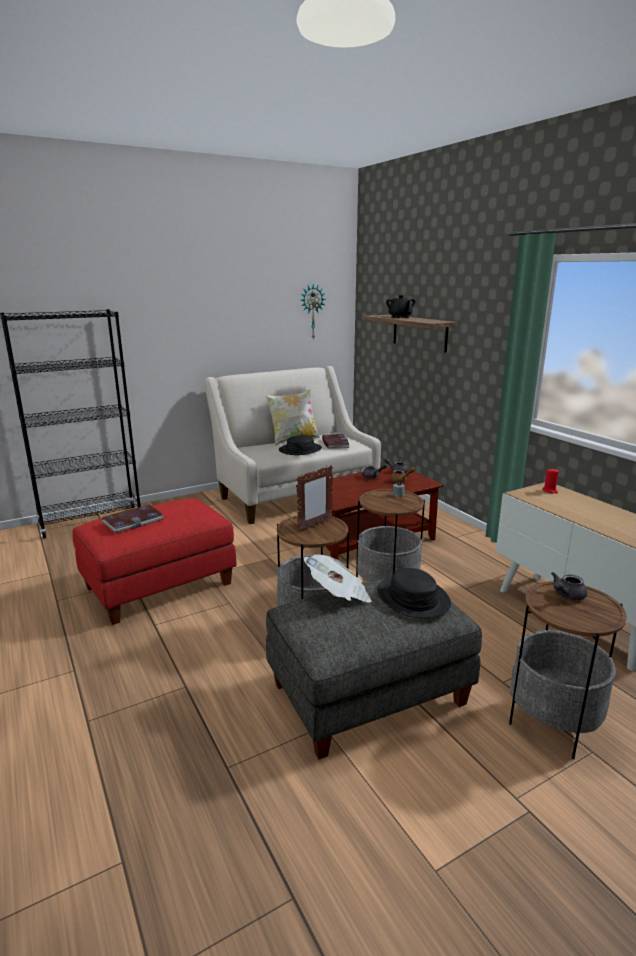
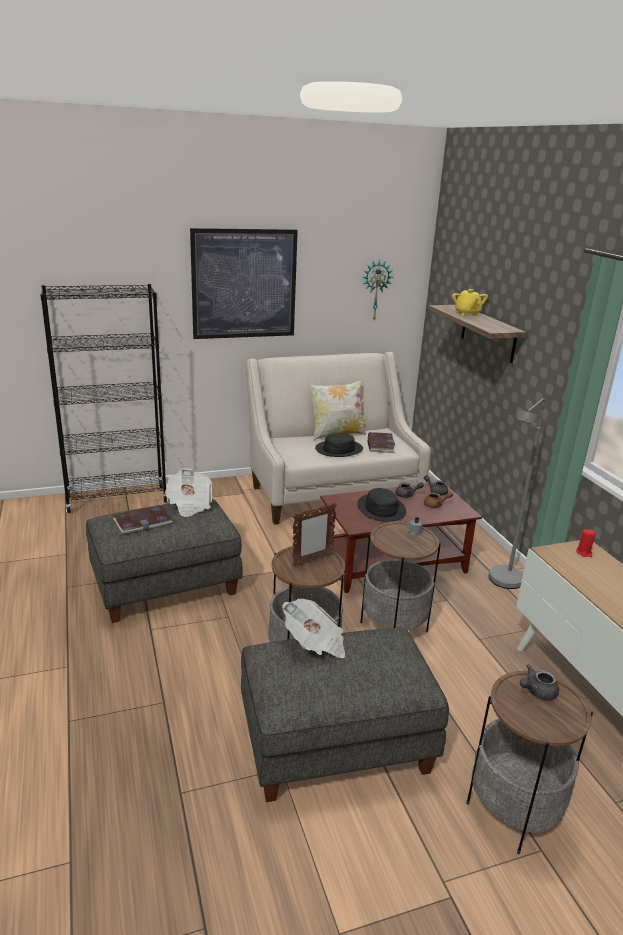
camera: 10 degrees right, 5 degrees up
(159, 585) = (166, 585): red ottoman -> grey ottoman
(175, 503) = (189, 504): none -> newspaper
(196, 308) = (244, 284): none -> picture
(400, 317) = (467, 314): black teapot -> yellow teapot
(412, 598) = (388, 660): black hat -> black hat (381, 509)
(467, 544) = (502, 583): none -> grey floor lamp

